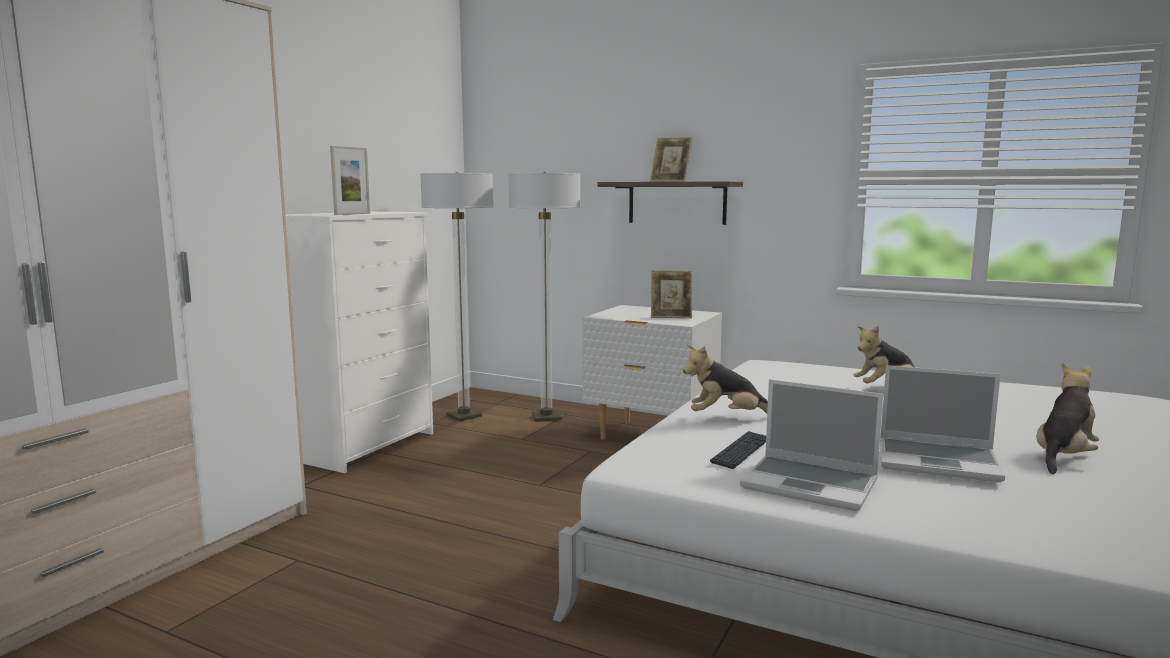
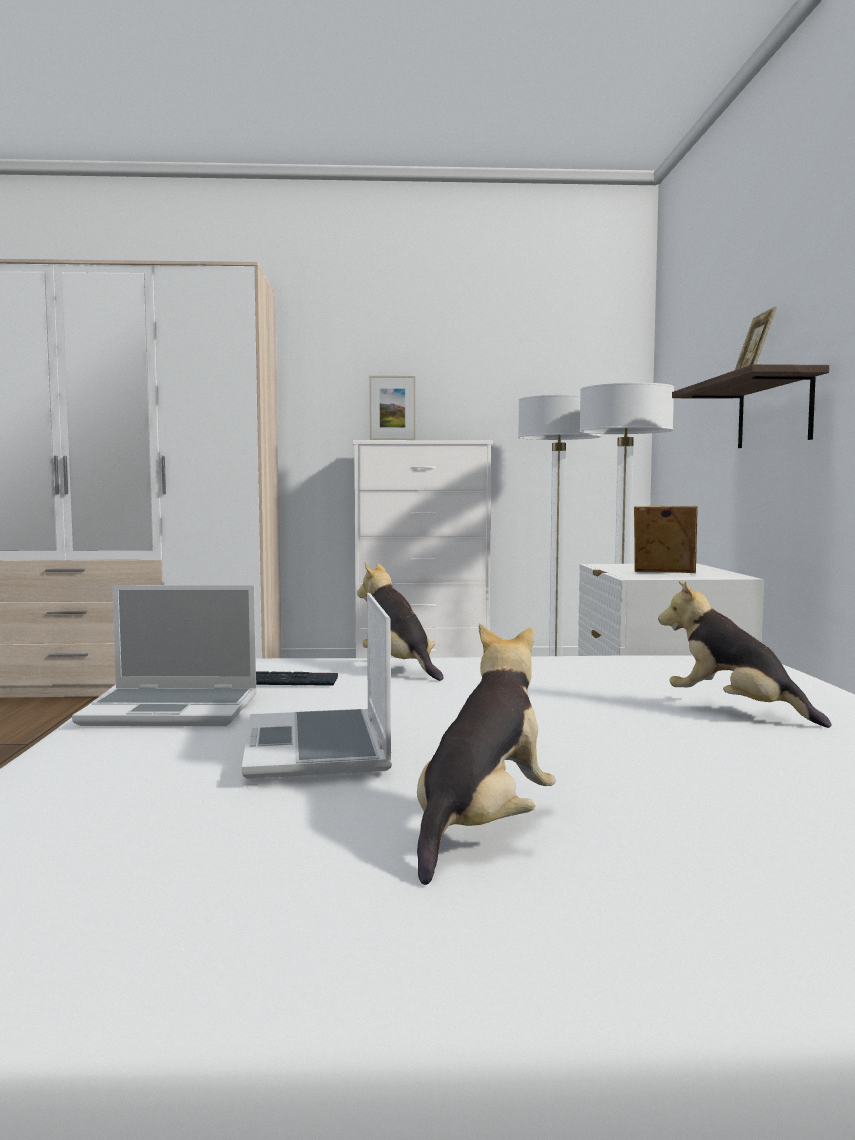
camera: 60 degrees right, 5 degrees down
(671, 317) = (664, 573): picture frame -> picture frame turned 135 degrees clockwise
(811, 484) = (174, 710): laptop -> laptop turned 90 degrees counterclockwise
(1063, 457) = (483, 827): plush toy -> plush toy turned 75 degrees counterclockwise

